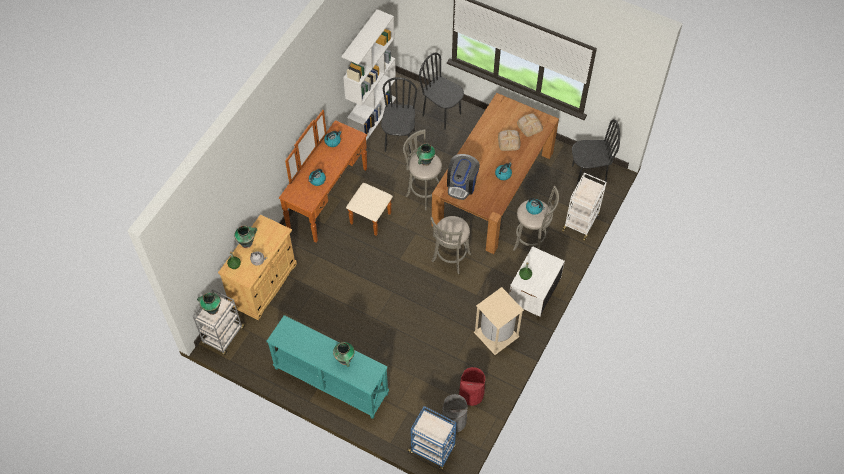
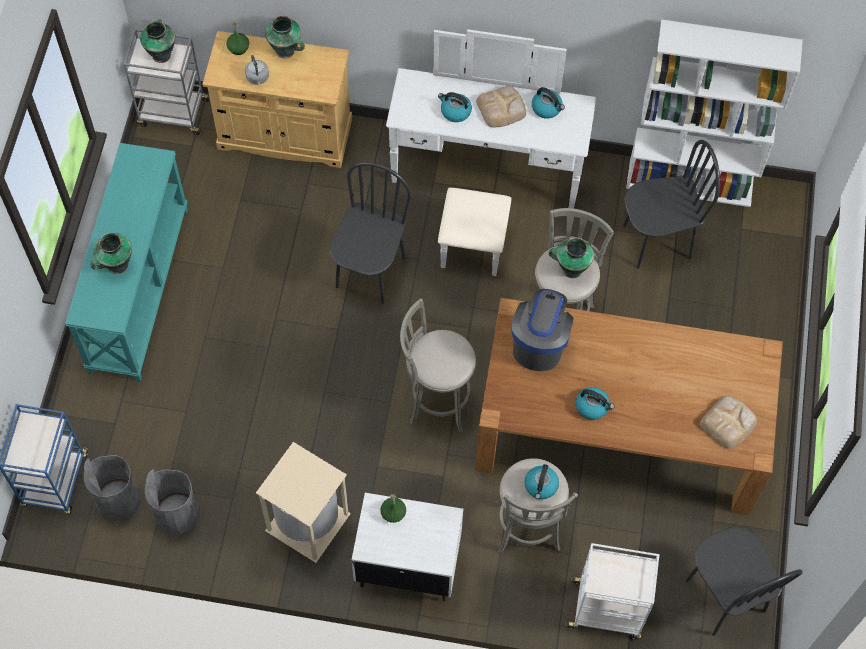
camera: 70 degrees right, 5 degrees up
(337, 202) = (484, 187): brown dresser -> white dresser
(442, 114) = (748, 293): black chair -> black chair (370, 272)
(462, 184) = (540, 342): coffee machine -> coffee machine turned 105 degrees clockwise
(471, 394) = (177, 513): red trash can -> grey trash can
(509, 141) = (675, 396): bread -> bread (502, 109)

